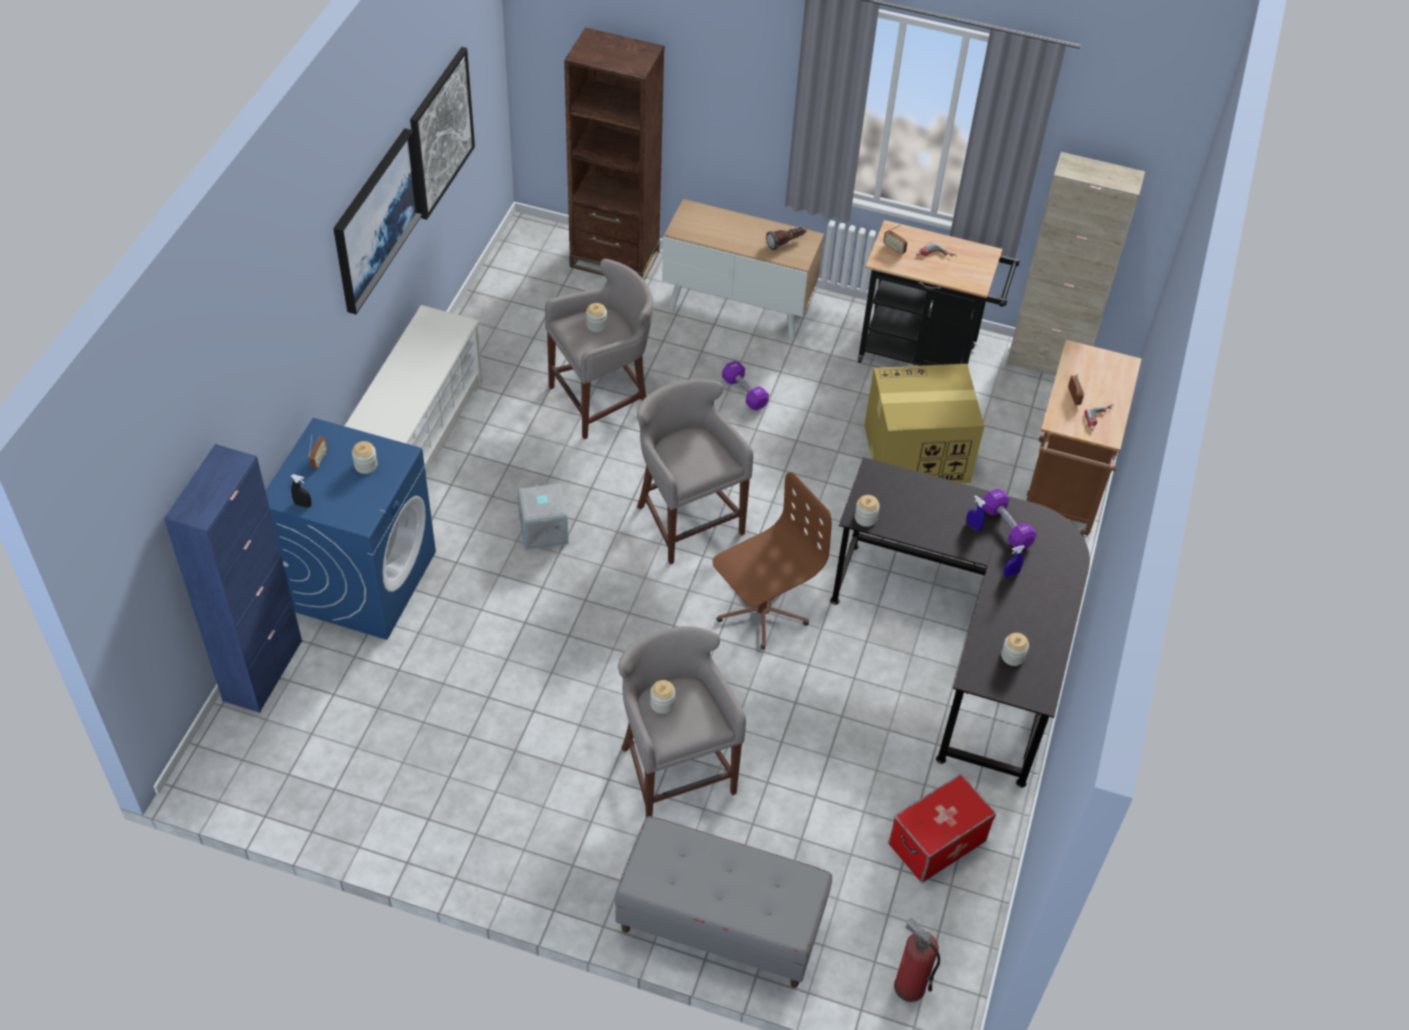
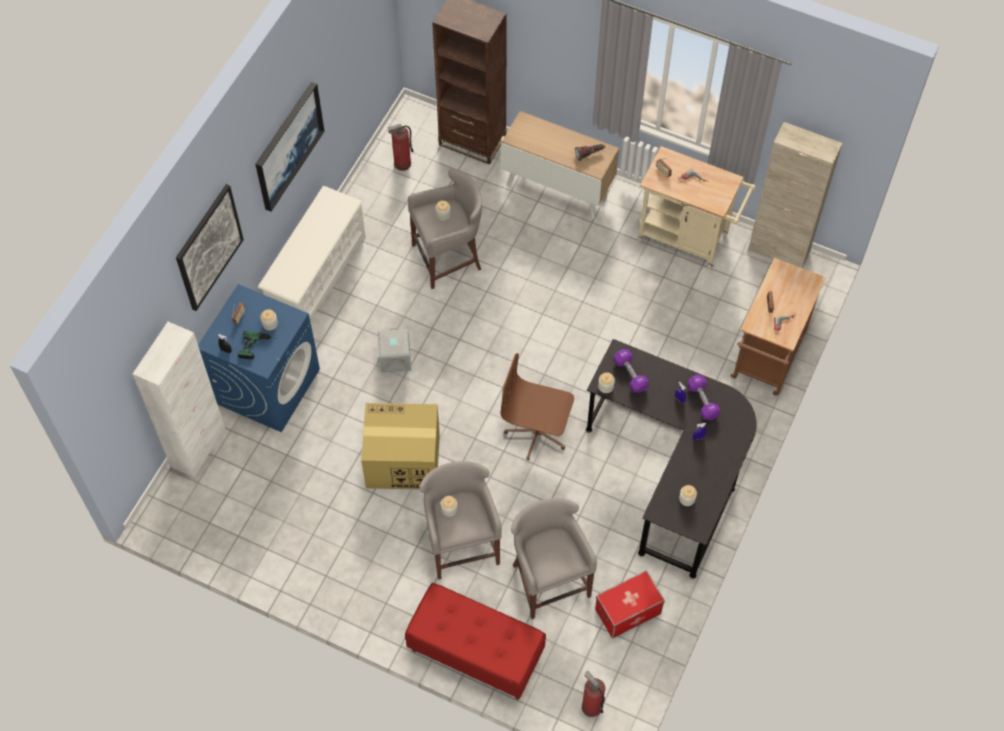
camera: 10 degrees right, 10 degrees up
(263, 670) = (198, 447): blue cabinet -> white cabinet
(351, 496) = (258, 347): none -> power drill
(441, 133) = (341, 71): picture -> picture (208, 247)
(523, 292) = (402, 164): none -> fire extinguisher
(687, 518) = (495, 357): grey stool -> grey stool (549, 579)
(720, 925) = (475, 653): grey bench -> red bench
(744, 392) = (551, 260): purple dumbbell -> purple dumbbell (630, 375)
(761, 610) = (537, 433): brown office chair -> brown office chair turned 135 degrees counterclockwise
(915, 453) = (666, 319): cardboard box -> cardboard box (401, 460)
(925, 355) = (688, 238): black cart -> beige cart

